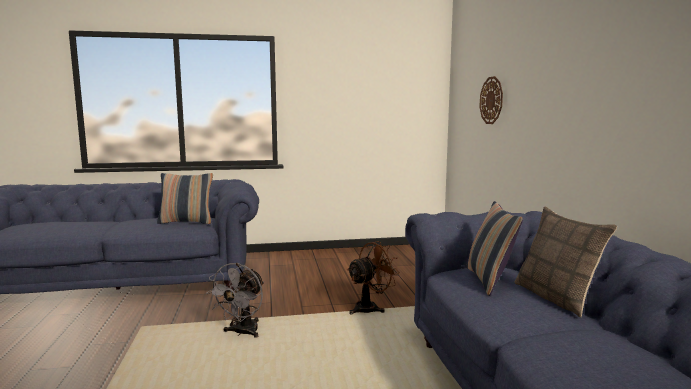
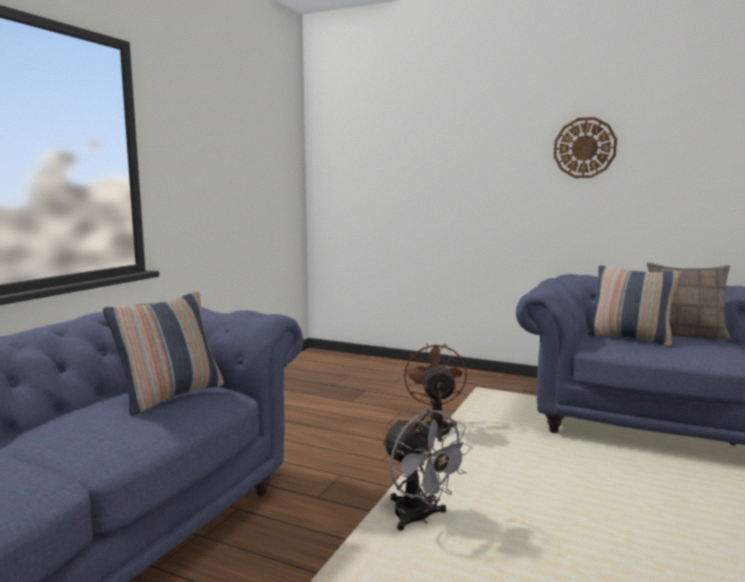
camera: 55 degrees left, 0 degrees up
(491, 100) = (413, 168): wall clock -> wall clock (584, 148)

